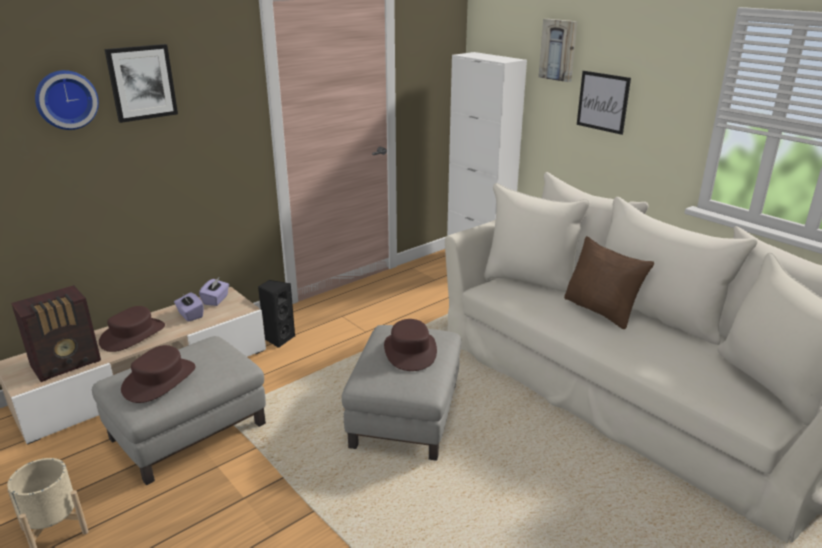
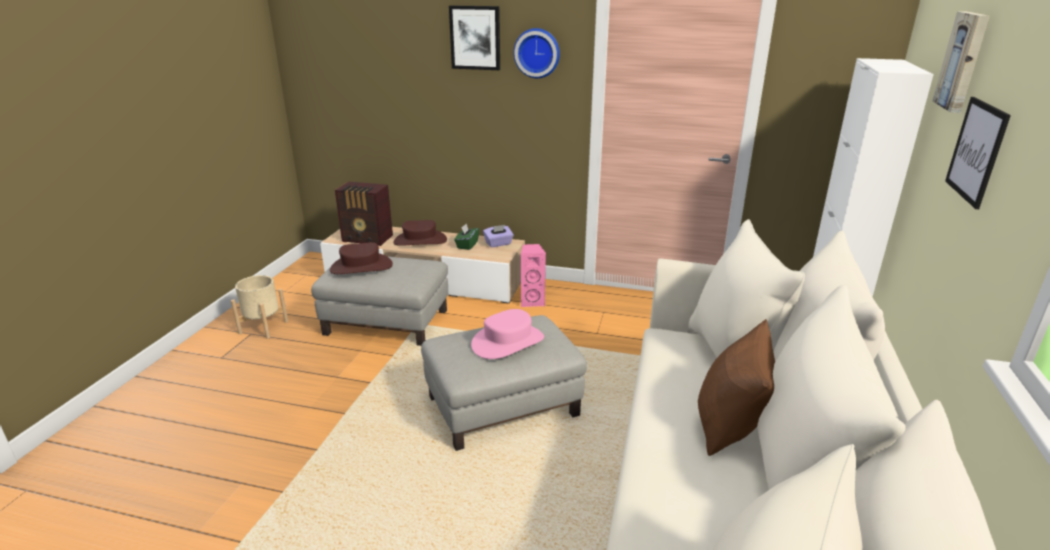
camera: 55 degrees right, 0 degrees up
(66, 99) = (418, 42): wall clock -> wall clock (537, 53)
(190, 315) = (467, 245): purple tissue box -> green tissue box
(278, 339) = (532, 301): black speaker -> pink speaker
(410, 351) = (507, 342): brown hat -> pink hat

